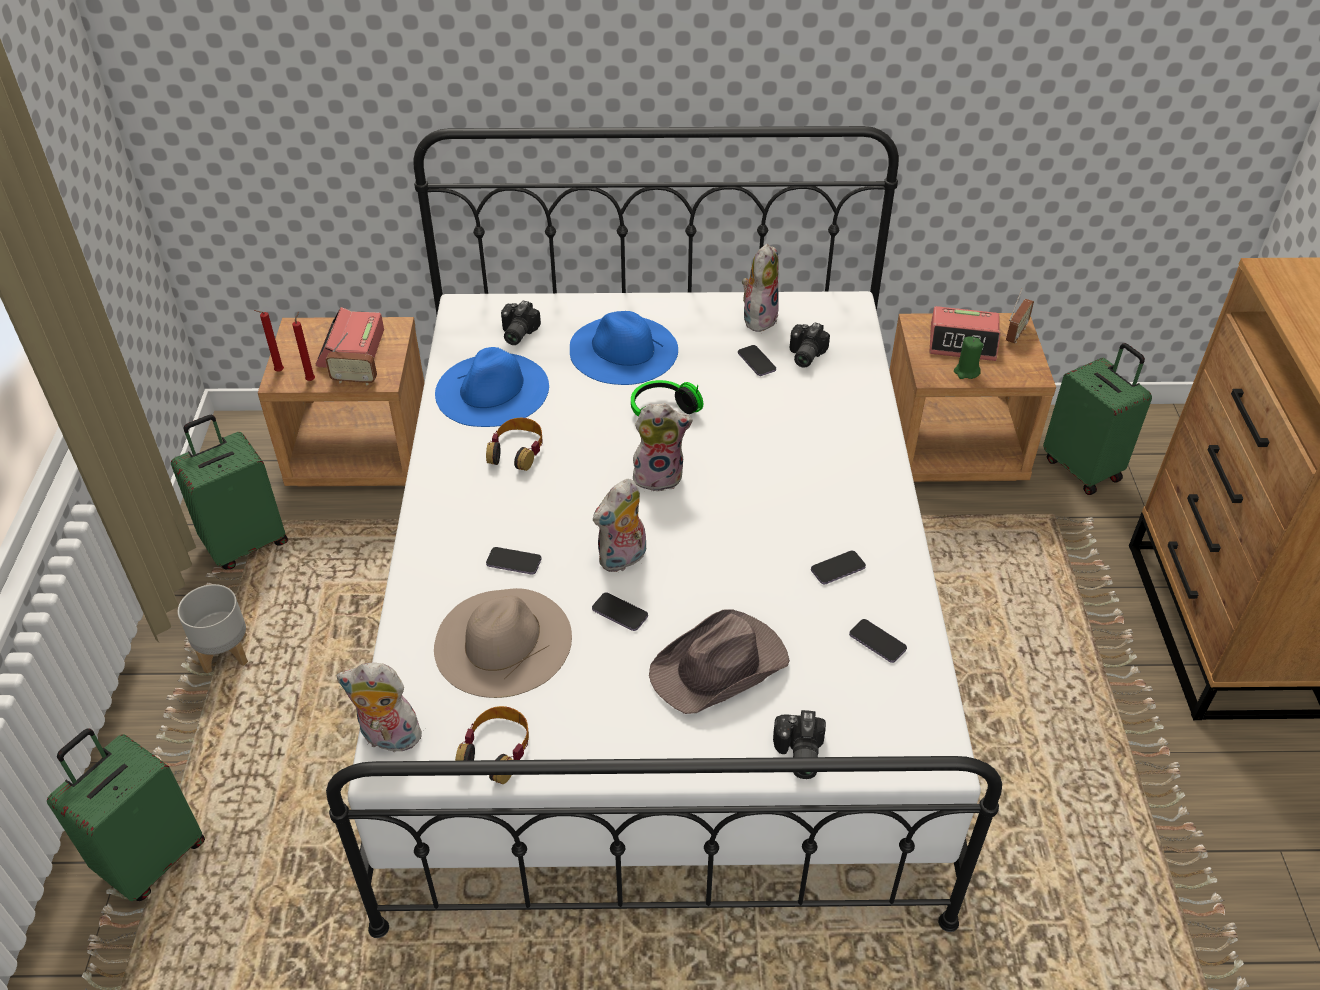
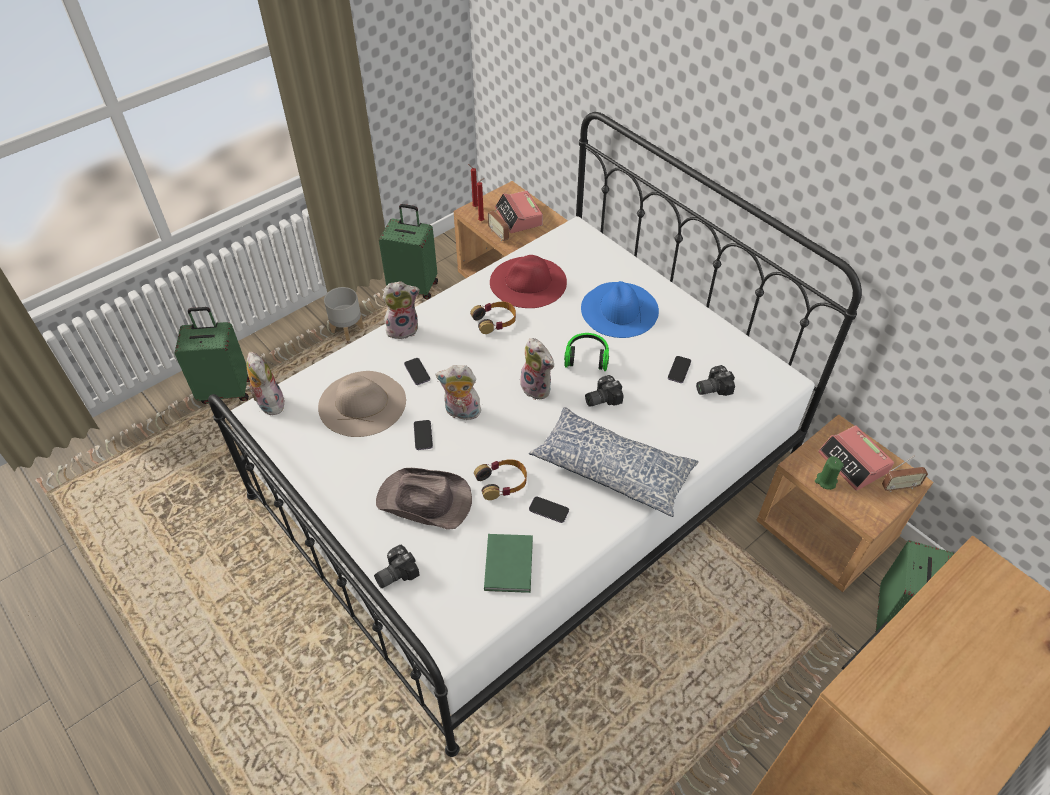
camera: 50 degrees right, 5 degrees up
(351, 348) = (519, 217): alarm clock -> alarm clock turned 75 degrees counterclockwise
(492, 390) = (528, 282): blue hat -> red hat
(496, 750) = (294, 446): headphones -> headphones (502, 482)
(516, 333) = (581, 261): camera -> camera (601, 398)
(758, 317) = (719, 347): plush toy -> plush toy (403, 328)
(832, 487) = (612, 468): none -> pillow
(877, 642) = (510, 563): phone -> green book

